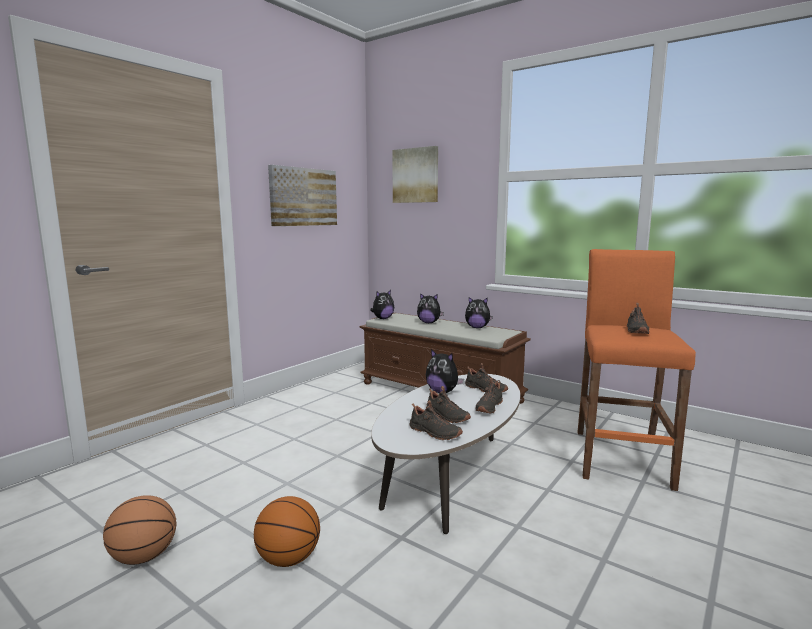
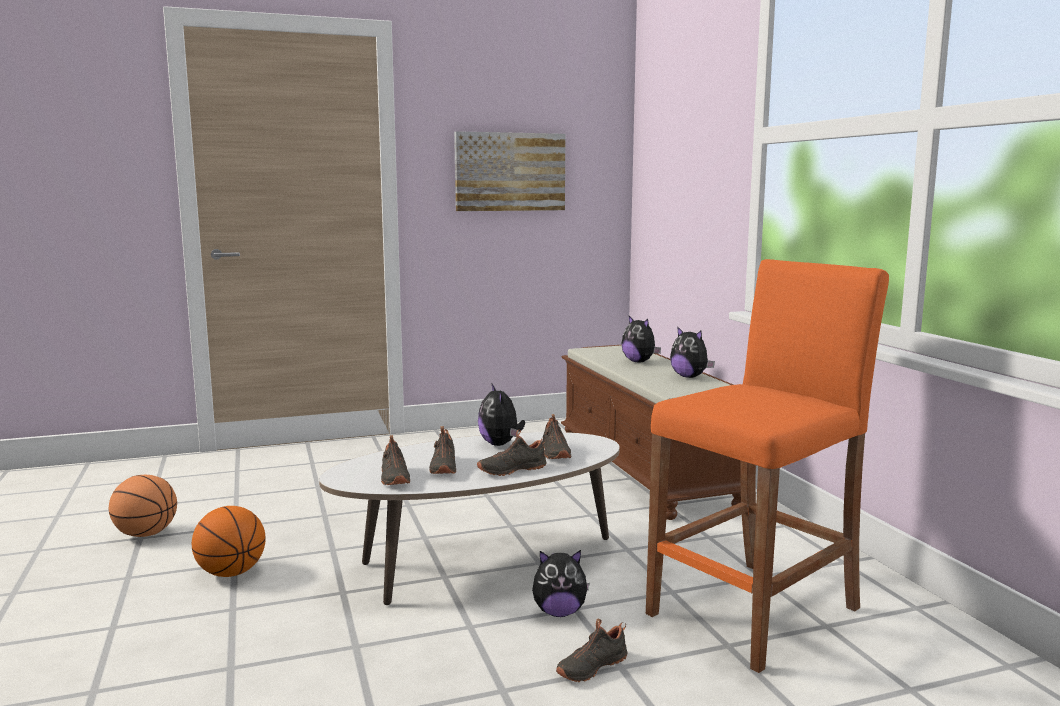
camera: 35 degrees right, 0 degrees up
(382, 318) = (593, 349): plush toy -> plush toy (559, 612)
(416, 175) = (675, 136): picture -> none
(635, 331) = (752, 397): black shoe -> black shoe (590, 666)

